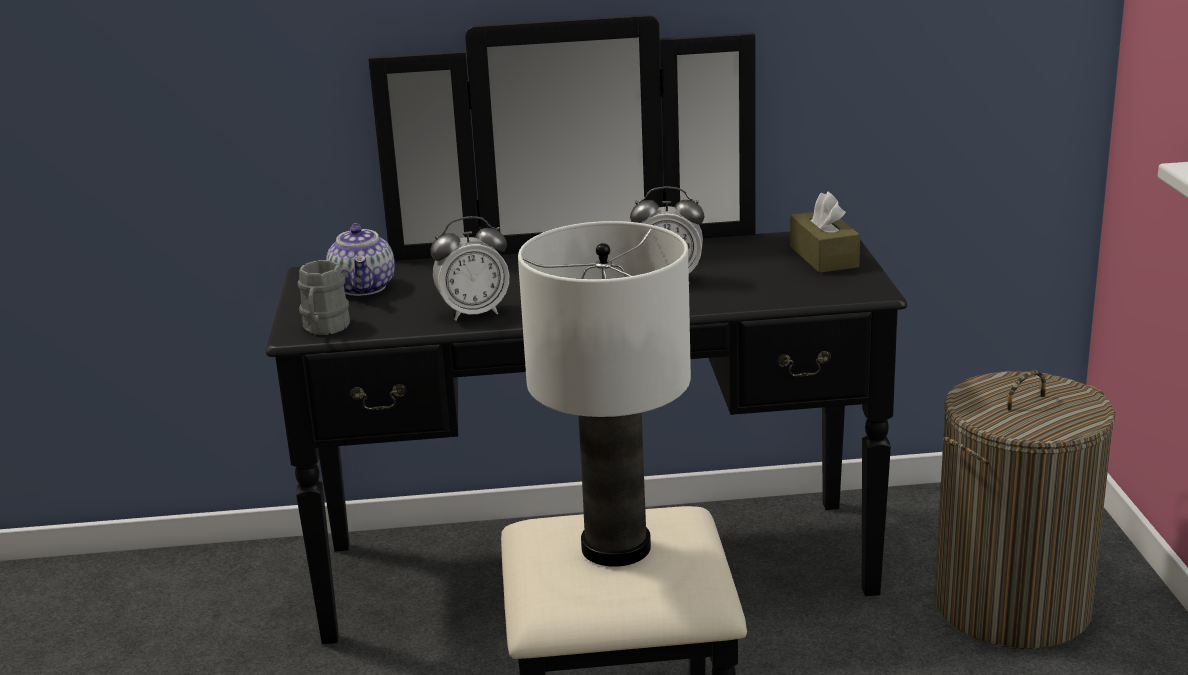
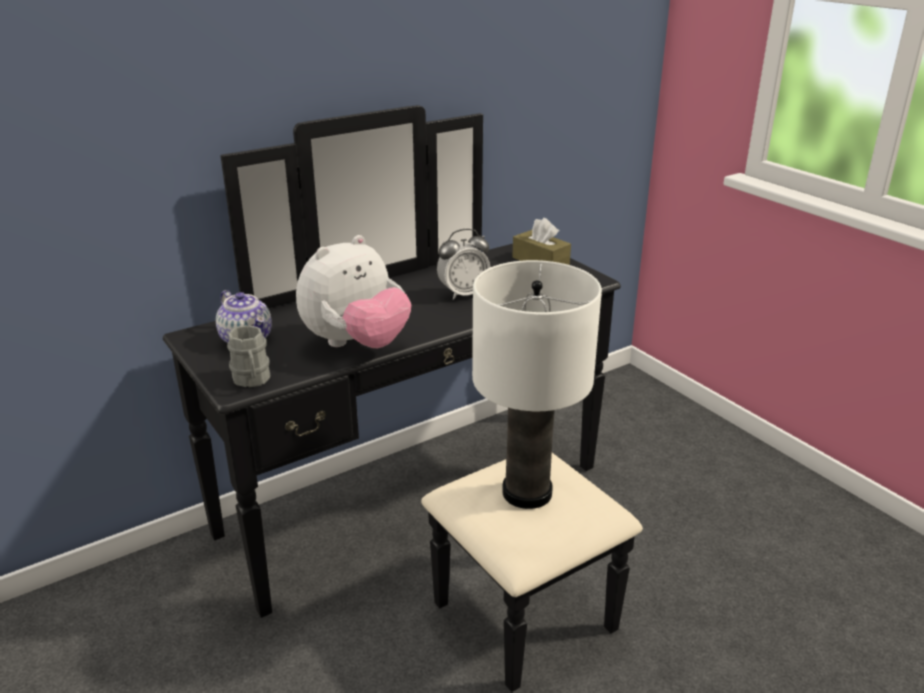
camera: 30 degrees left, 5 degrees up
(474, 313) = (356, 344): alarm clock -> plush toy
(1012, 605) = (665, 454): laundry basket -> none

